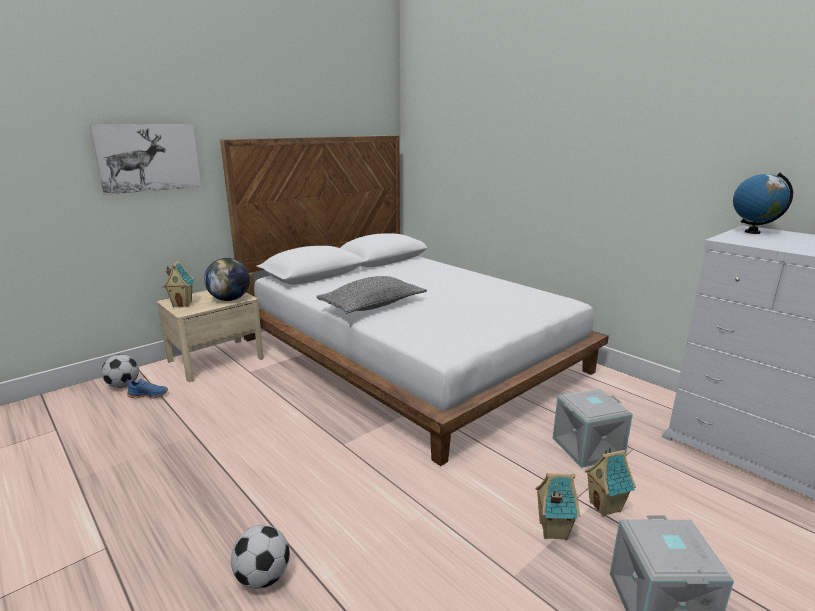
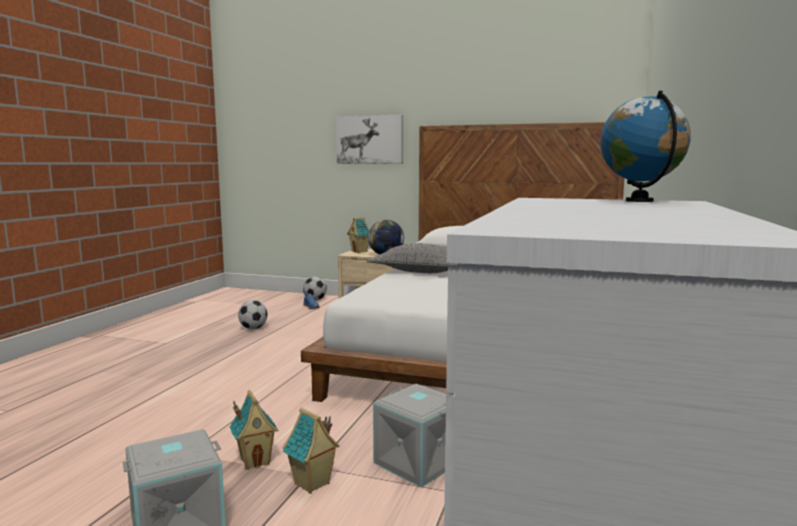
camera: 60 degrees right, 10 degrees down
(262, 577) = (156, 379): football -> football (253, 328)

